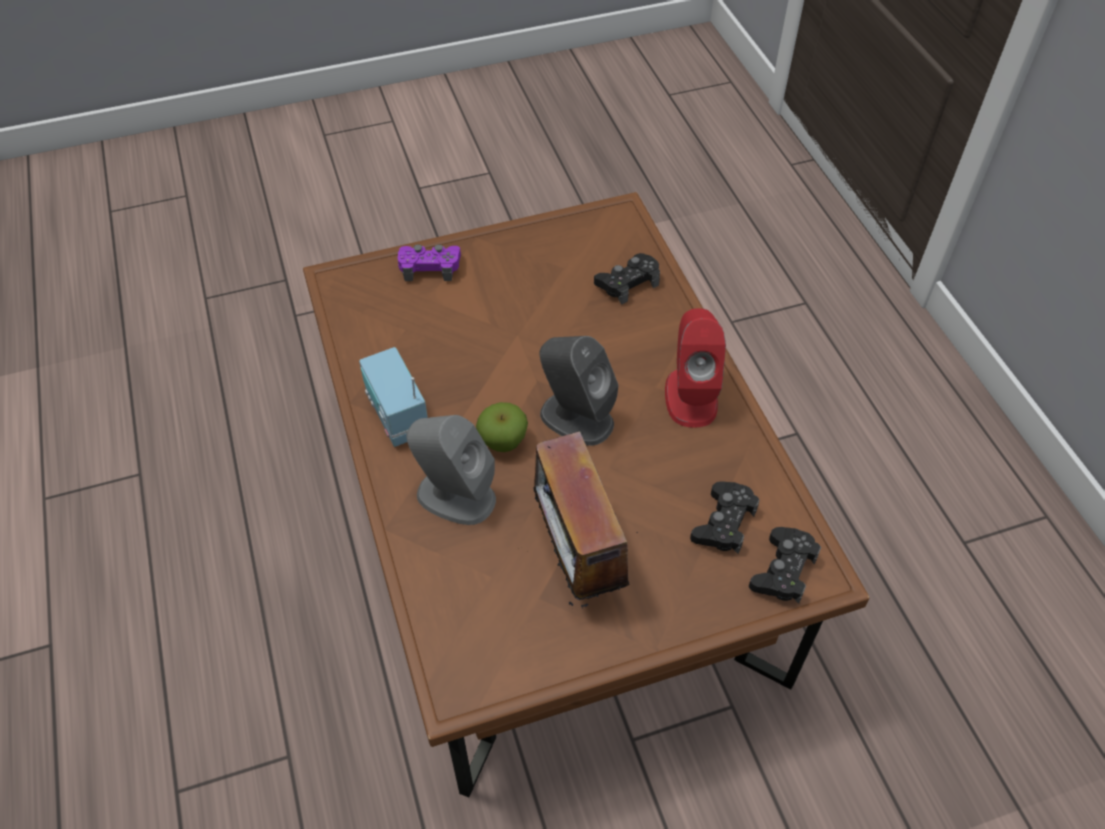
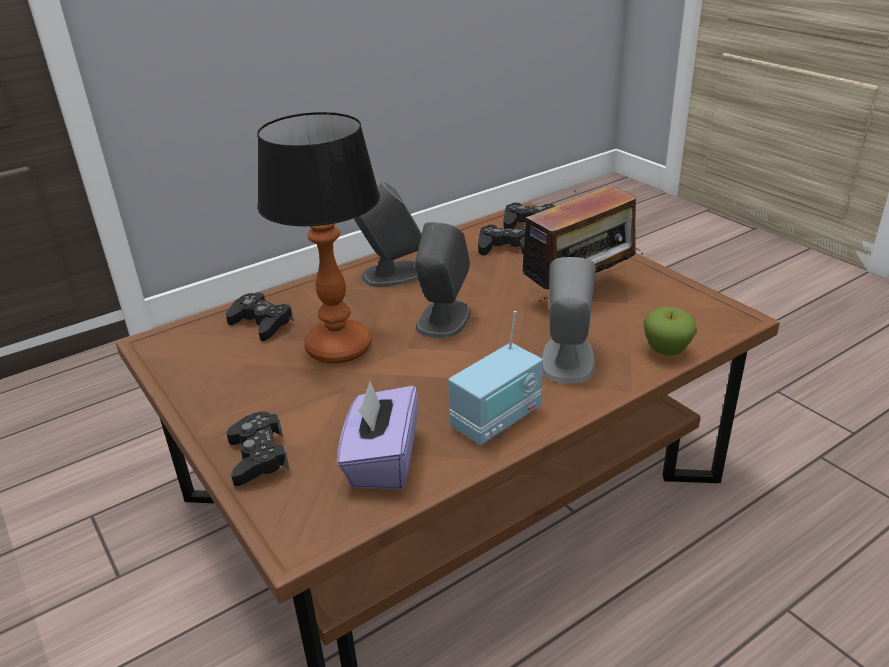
camera: 105 degrees left, 20 degrees down
(388, 334) = (382, 461): none -> purple tissue box
(430, 267) = (258, 456): purple game controller -> black game controller
(503, 442) = (492, 349): apple -> apple (666, 351)
(558, 331) = (339, 349): none -> table lamp
(691, 396) = (393, 274): red speaker -> grey speaker

